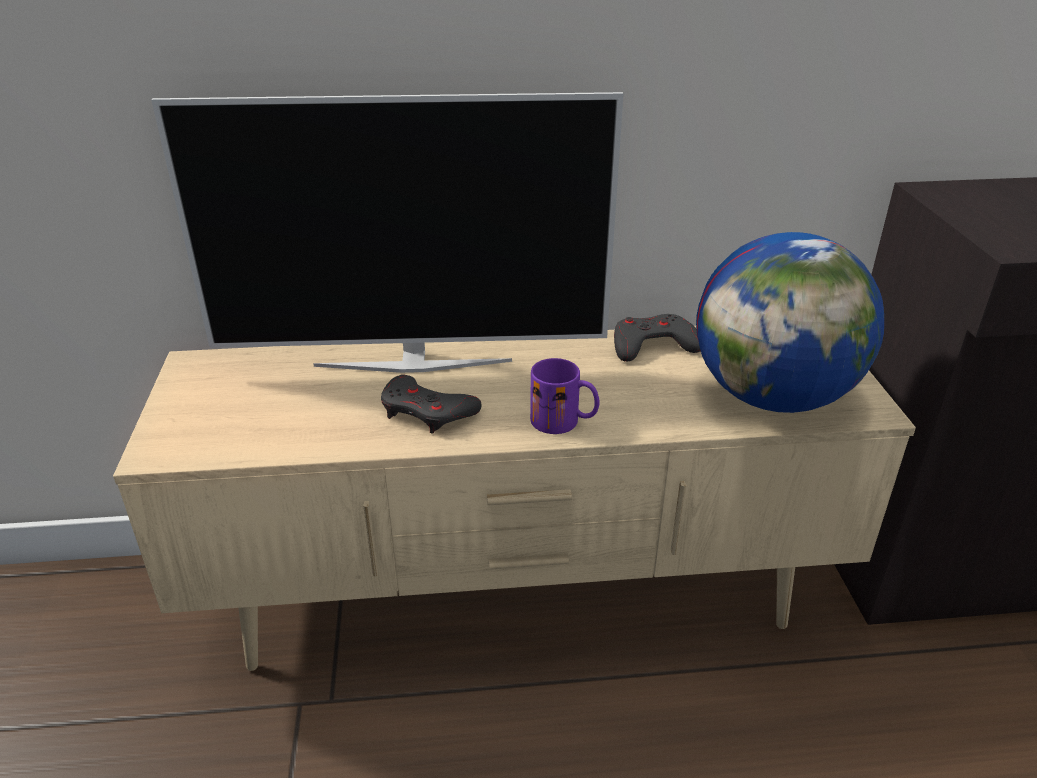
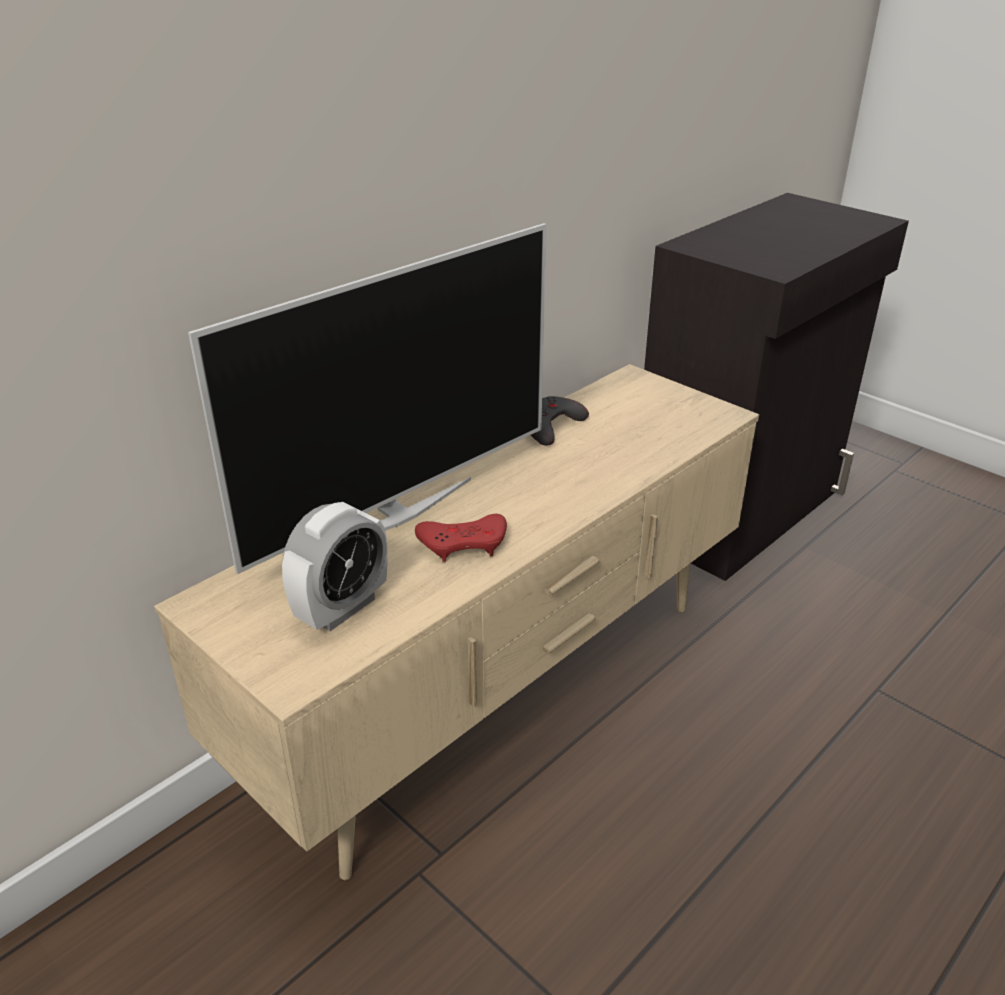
camera: 40 degrees left, 0 degrees up
(267, 415) = (342, 608): none -> alarm clock
(427, 411) = (463, 543): grey game controller -> red game controller
(564, 422) = (567, 504): purple mug -> none
(773, 397) = (666, 429): globe -> none

